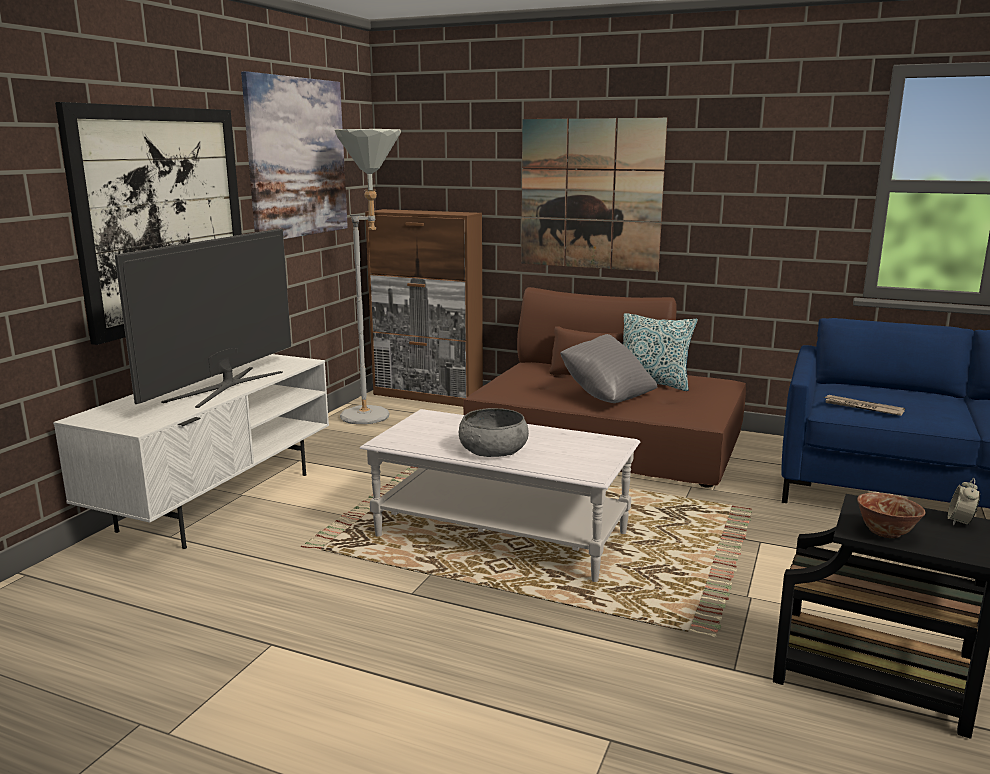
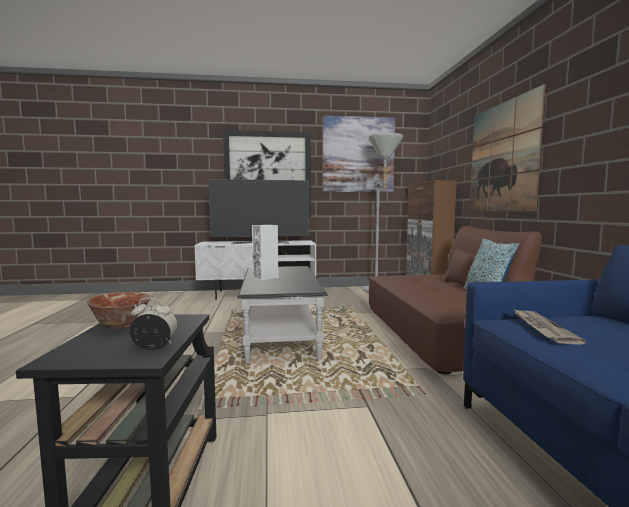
camera: 60 degrees right, 10 degrees down
(493, 449) = (266, 277): grey bowl -> white speaker
(501, 535) = (281, 335): white coffee table -> black coffee table
(606, 396) = (428, 290): grey pillow -> none

